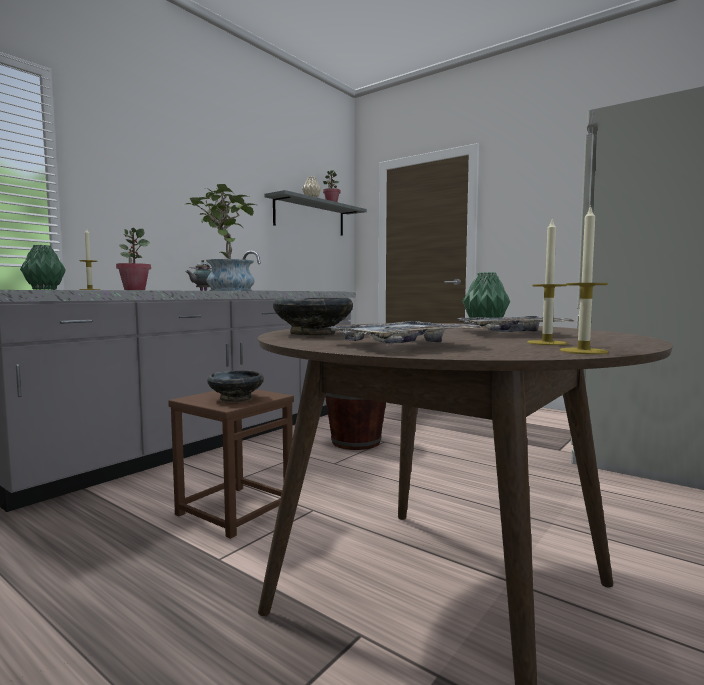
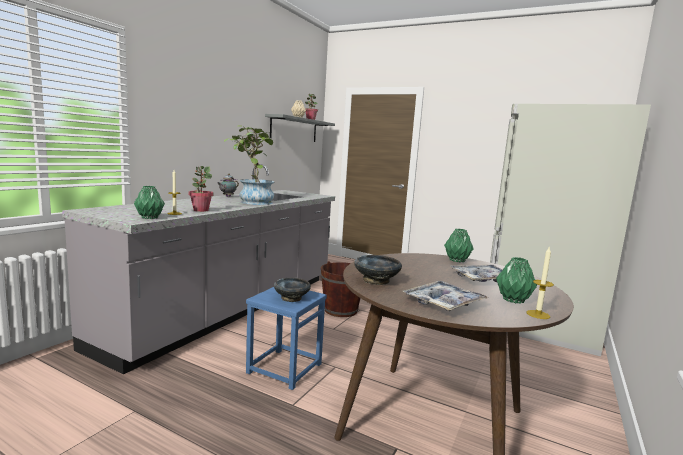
camera: 10 degrees left, 5 degrees up
(235, 510) = (284, 368): brown stool -> blue stool
(547, 343) = (513, 300): candle -> green vase

